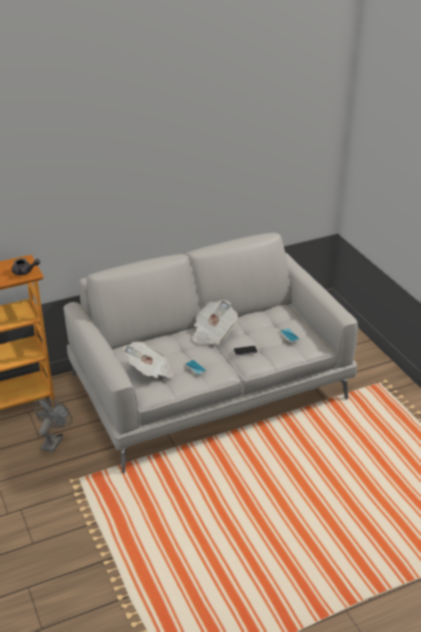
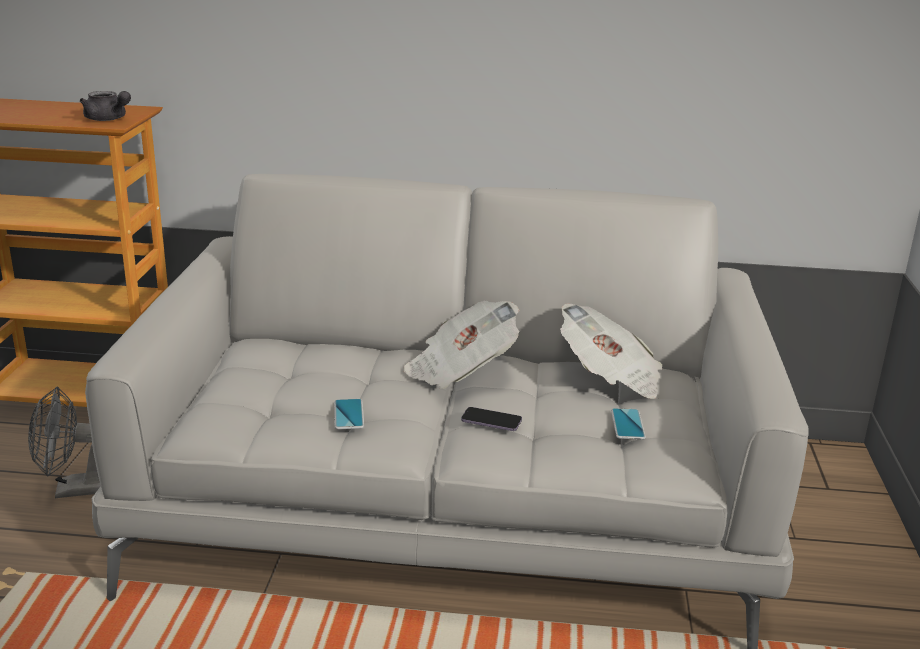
camera: 30 degrees right, 10 degrees down
(53, 440) = (73, 490): grey fan -> grey fan turned 150 degrees counterclockwise
(150, 371) = (252, 390): newspaper -> newspaper (610, 377)

